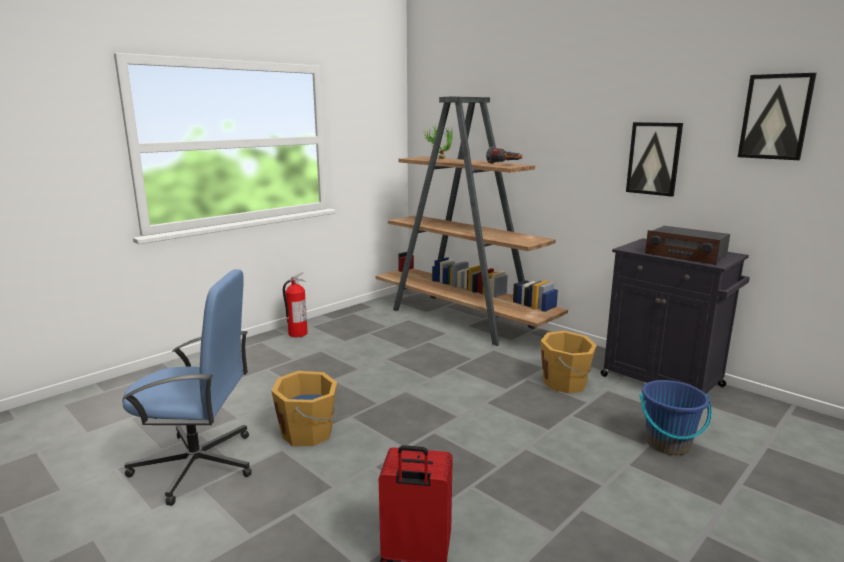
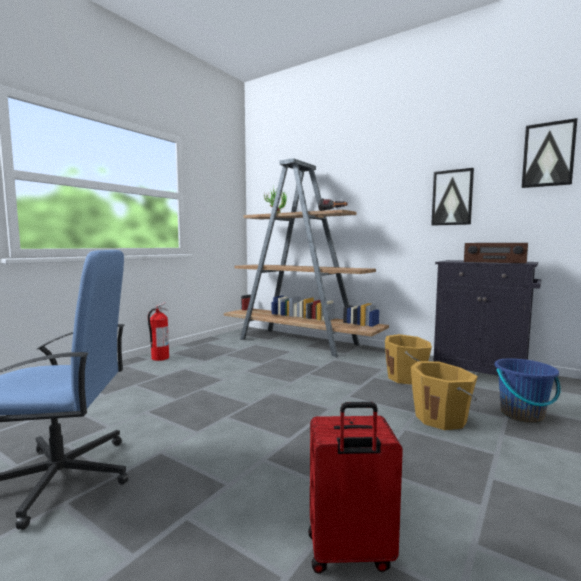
camera: 10 degrees left, 10 degrees down
(309, 432) = (187, 434): orange bucket -> orange bucket (442, 418)

